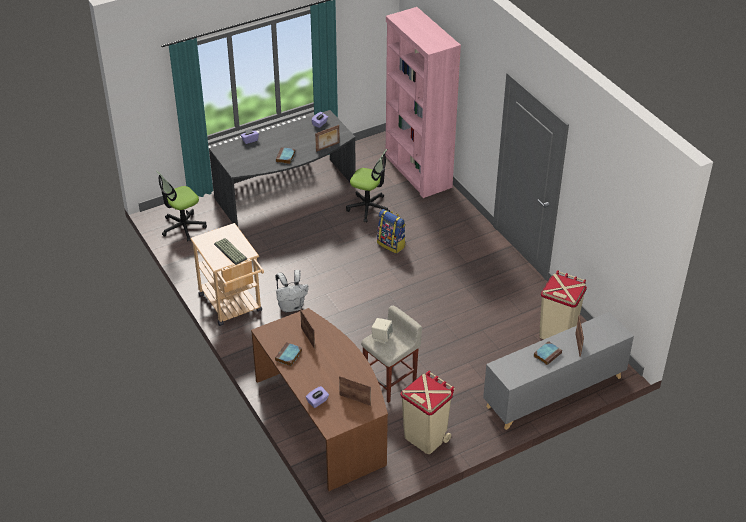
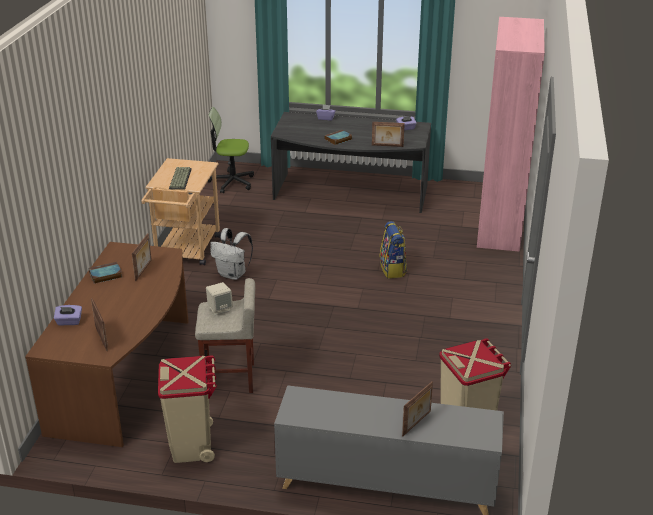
camera: 40 degrees right, 10 degrees down
(368, 207) = (411, 233): office chair -> none
(547, 354) = (367, 413): book -> none

